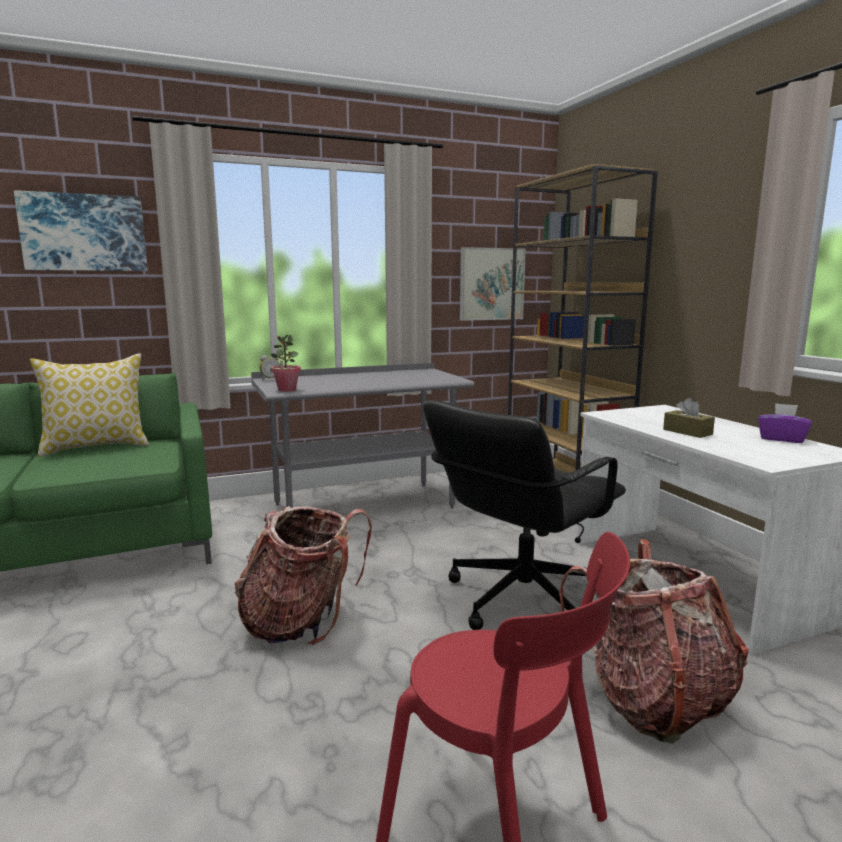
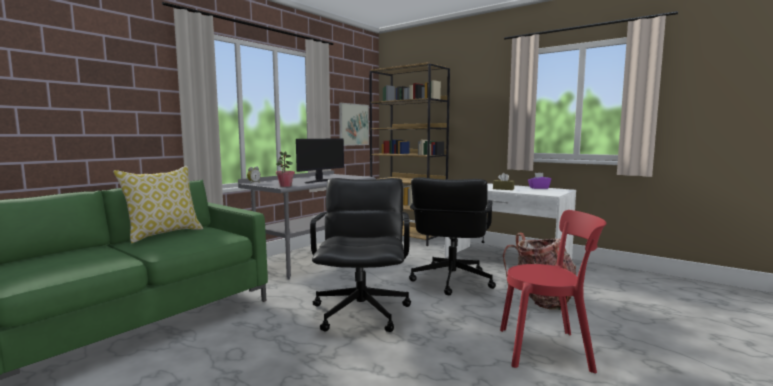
camera: 30 degrees left, 5 degrees down
(84, 233) = (119, 79): picture -> none
(302, 621) = (362, 312): backpack -> black office chair
(364, 383) = (320, 181): none -> monitor

